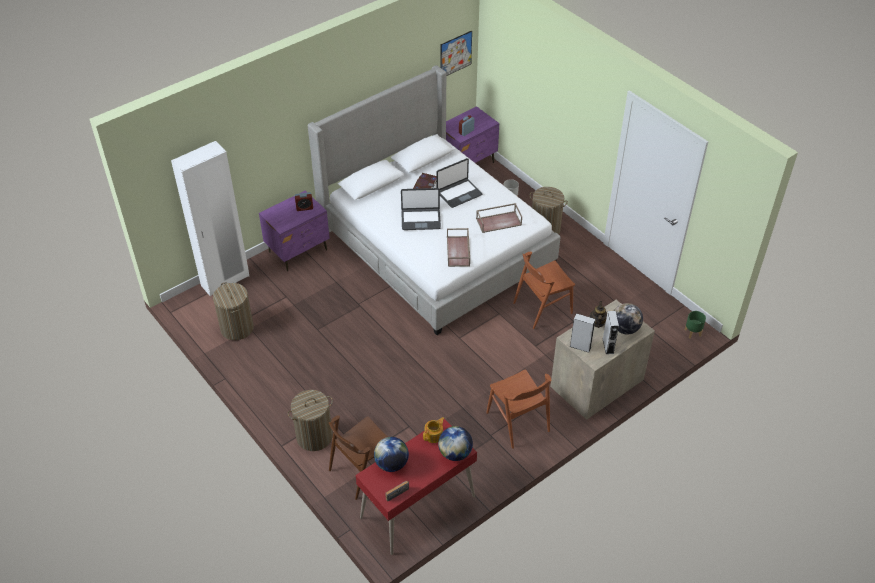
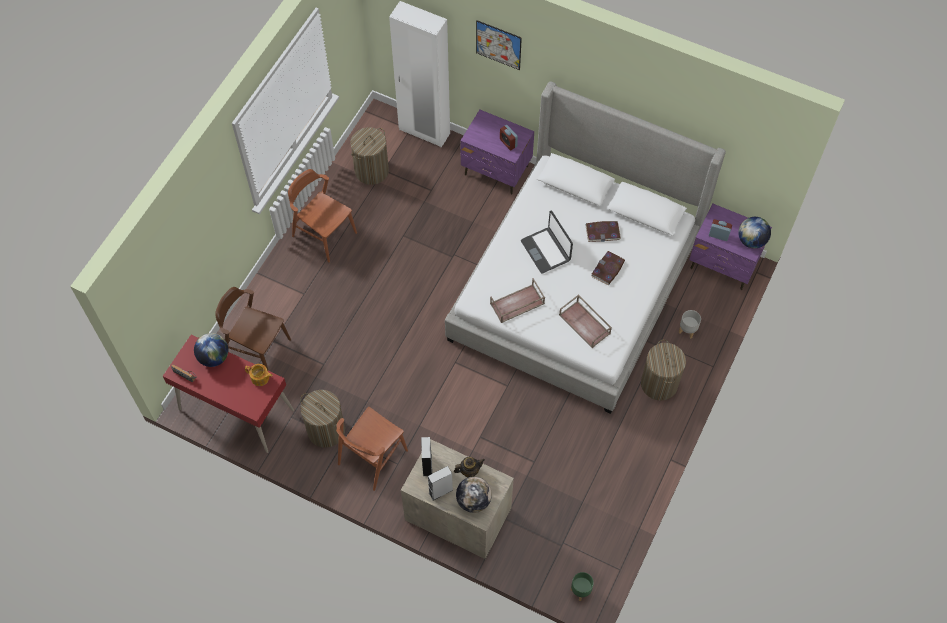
camera: 65 degrees right, 15 degrees up
(314, 436) = (277, 292): laundry basket -> laundry basket (326, 430)
(455, 54) = (759, 160): picture -> picture (498, 45)
(455, 453) = (247, 403): globe -> globe (751, 240)
(459, 193) = (608, 269): laptop -> book
(542, 308) = (537, 424): brown chair -> brown chair (324, 234)

